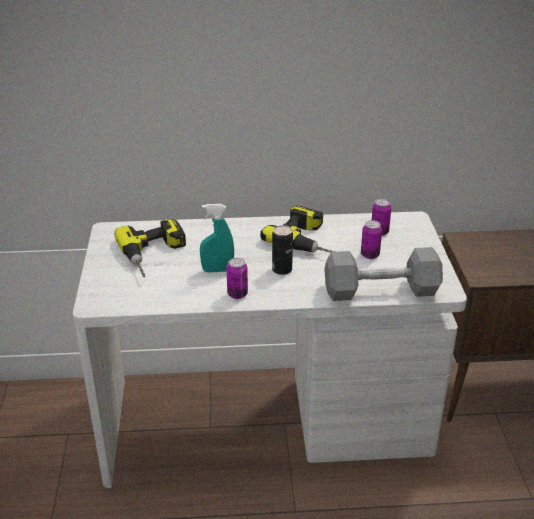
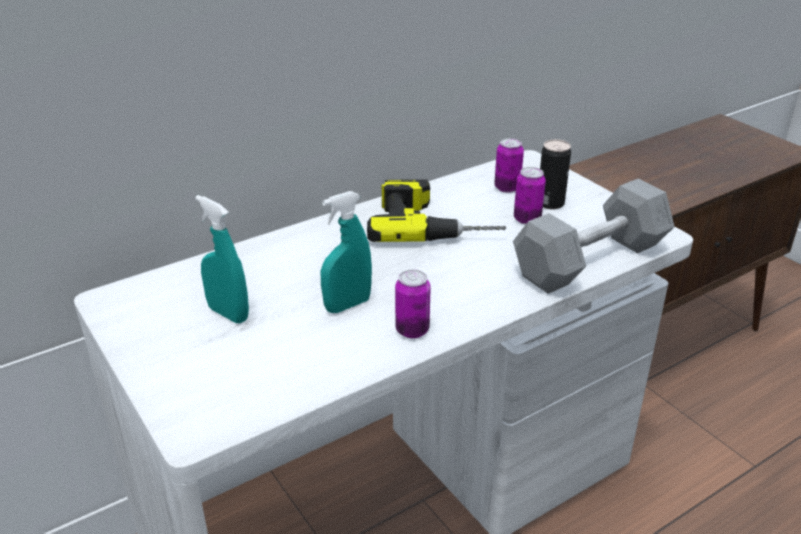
camera: 30 degrees left, 0 degrees up
(156, 255) = (228, 314): power drill -> turquoise spray bottle
(282, 269) = (437, 274): can -> can (550, 203)

